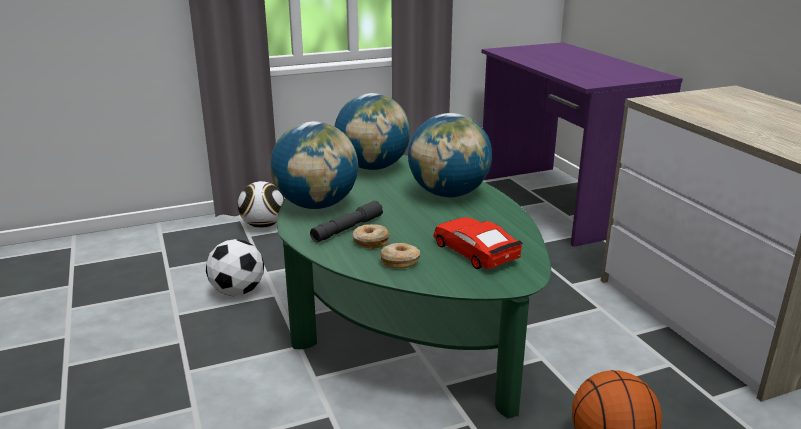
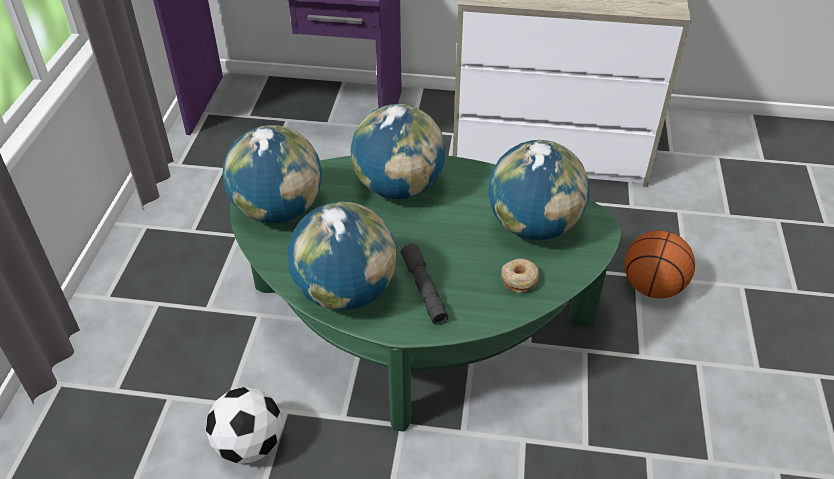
camera: 60 degrees left, 20 degrees up
(263, 225) = (101, 365): football -> none
(370, 242) = (465, 284): donut -> none
(475, 252) = (533, 226): red toy car -> globe

